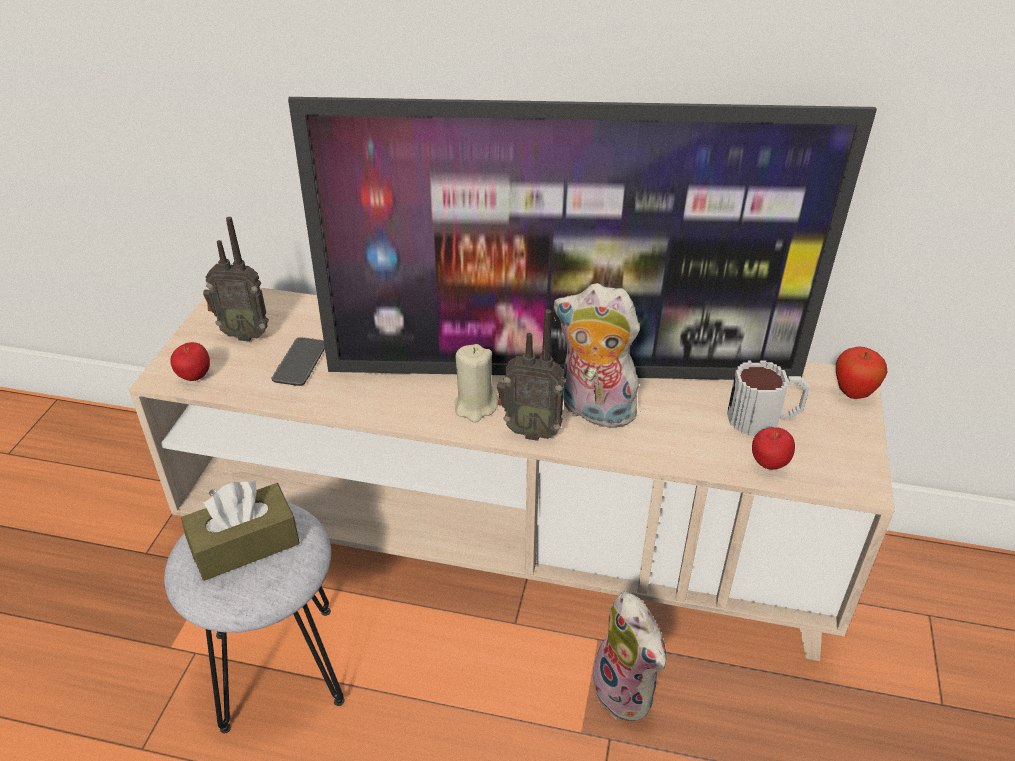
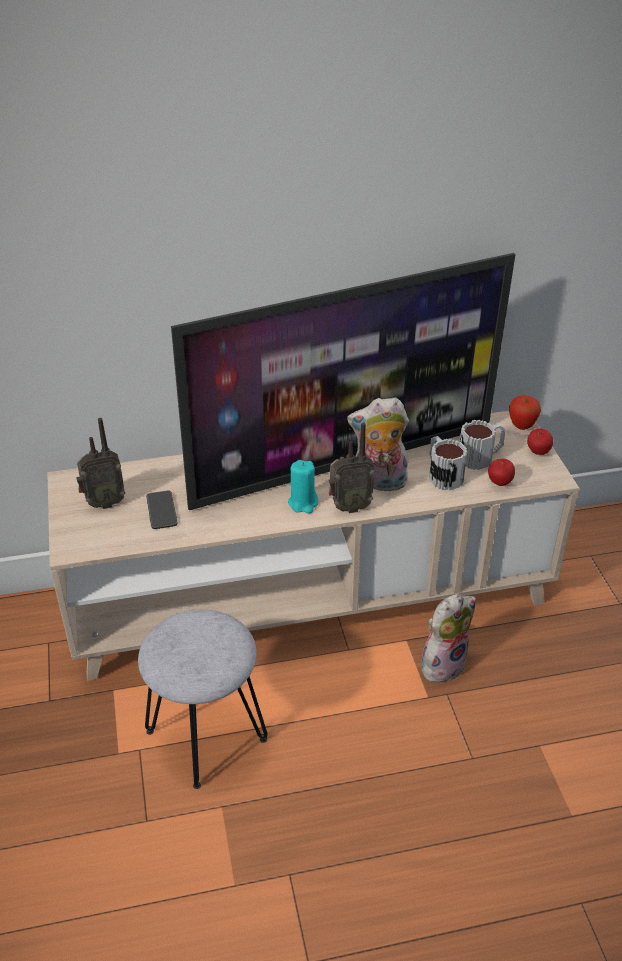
camera: 25 degrees left, 0 degrees up
(194, 377) = (93, 543): apple -> apple (537, 453)
(245, 544) = (193, 643): brown tissue box -> none
(475, 406) = (303, 503): beige candle -> turquoise candle
(628, 691) = (442, 663): plush toy -> plush toy turned 75 degrees counterclockwise
(690, 426) = (442, 474): none -> mug

